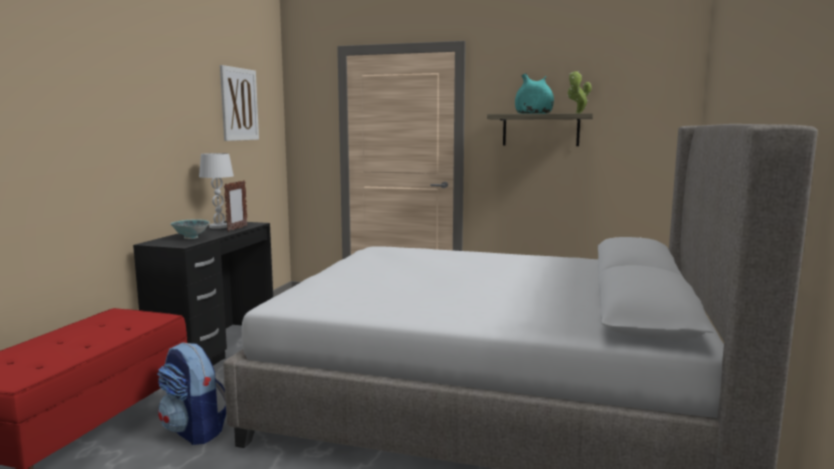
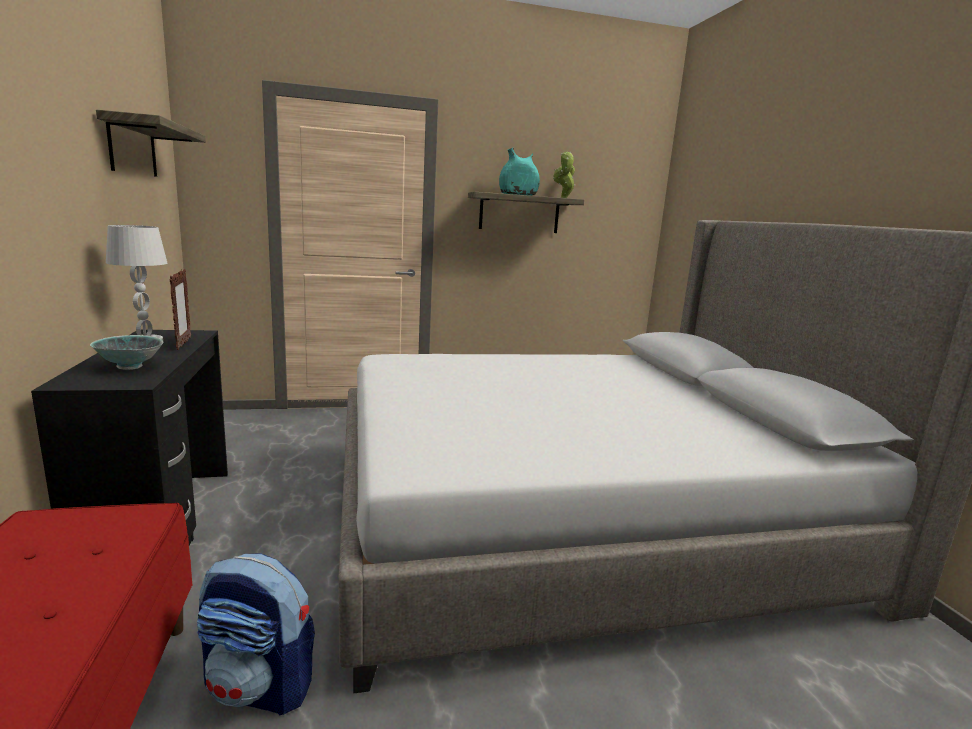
camera: 30 degrees left, 5 degrees up
(239, 104) = (132, 148): picture -> shelf

